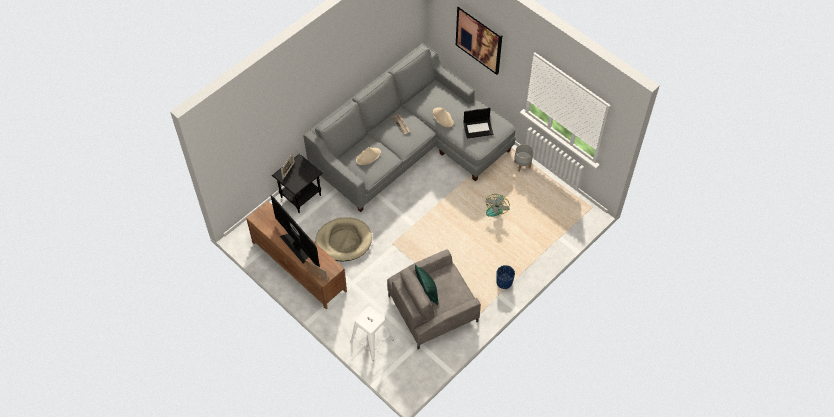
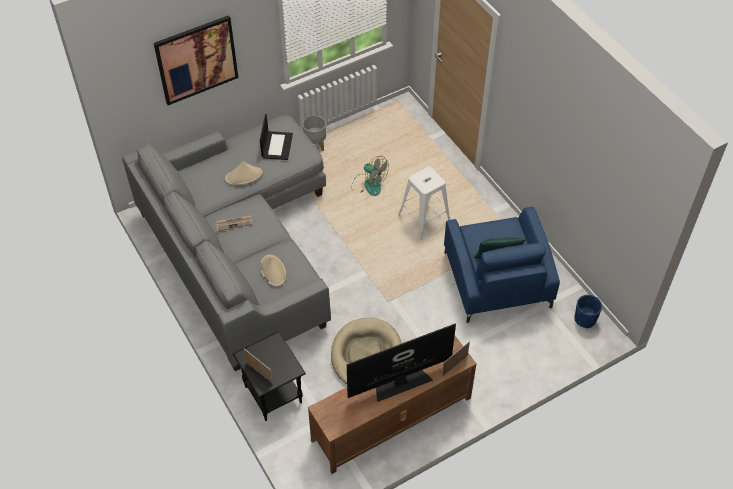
camera: 75 degrees left, 5 degrees down
(371, 341) = (530, 355): white stool -> white stool (424, 219)
(433, 308) = (497, 279): grey armchair -> blue armchair
(504, 282) = (477, 201): blue planter -> blue planter (585, 319)

